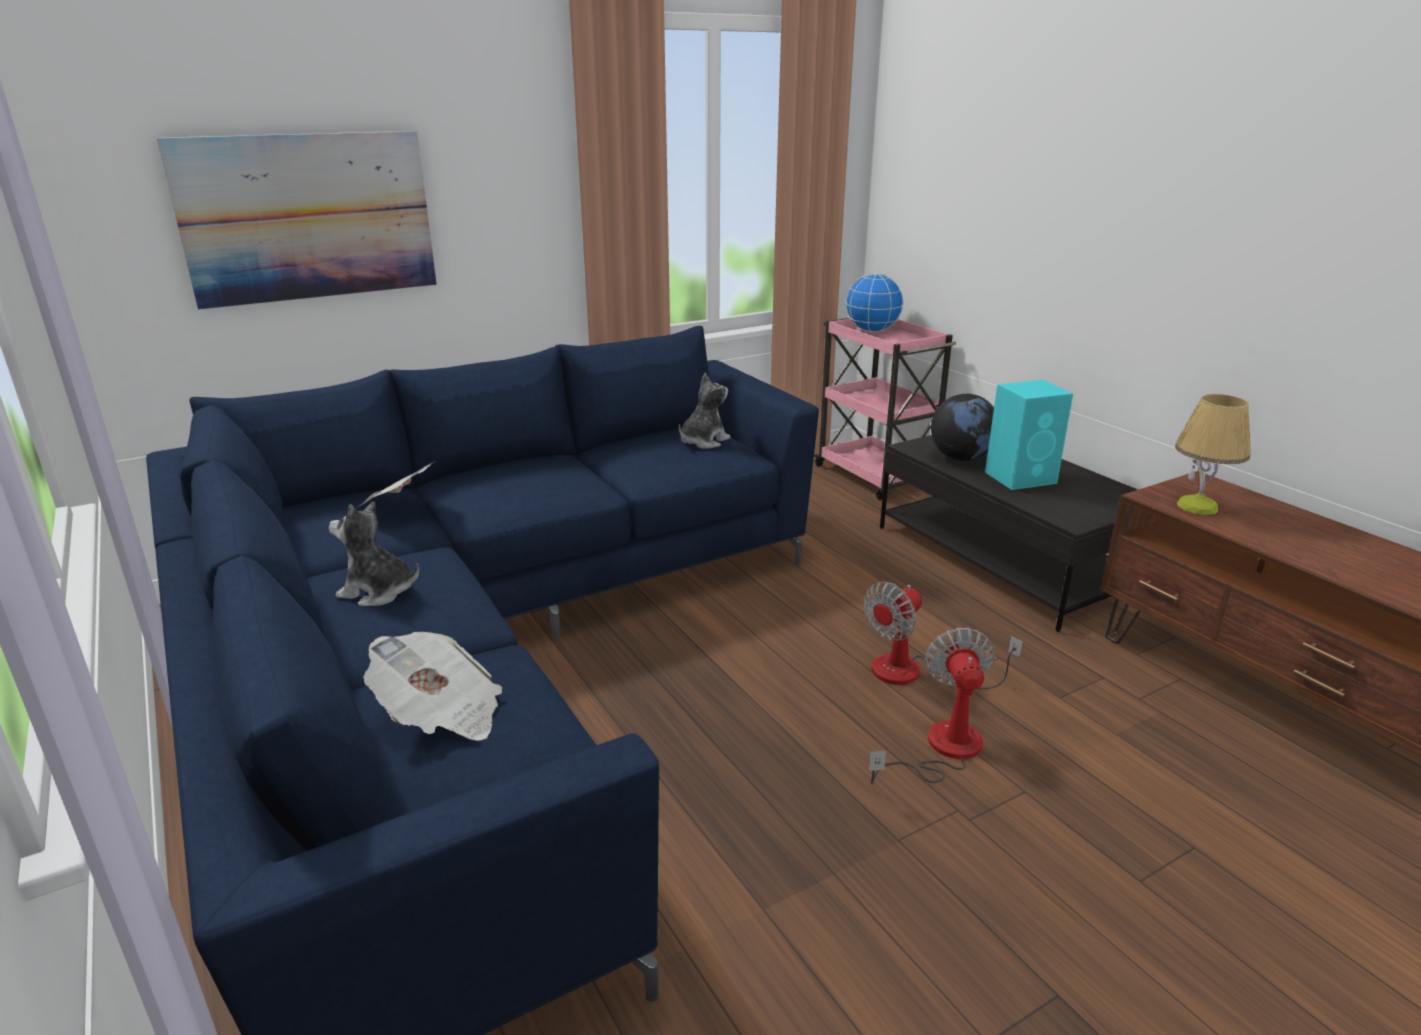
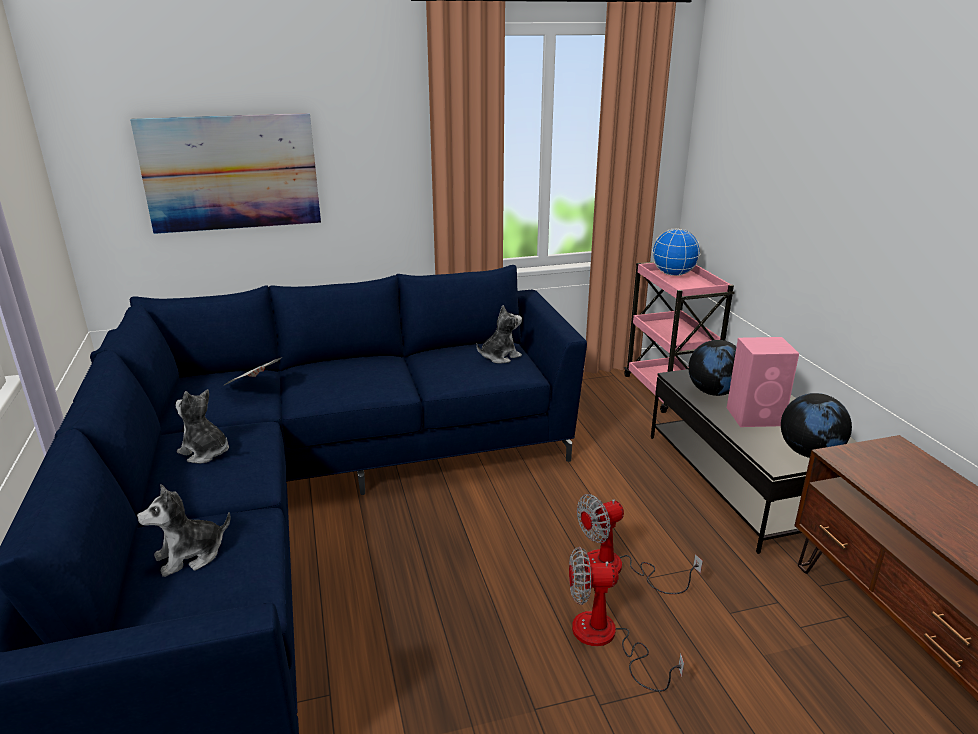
camera: 15 degrees right, 0 degrees up
(441, 714) = (190, 555): newspaper -> plush toy
(941, 750) = (606, 640): fan -> fan turned 105 degrees counterclockwise
(1022, 477) = (756, 416): turquoise speaker -> pink speaker
(1099, 507) = (809, 453): none -> globe
(1197, 507) = (875, 470): table lamp -> none

